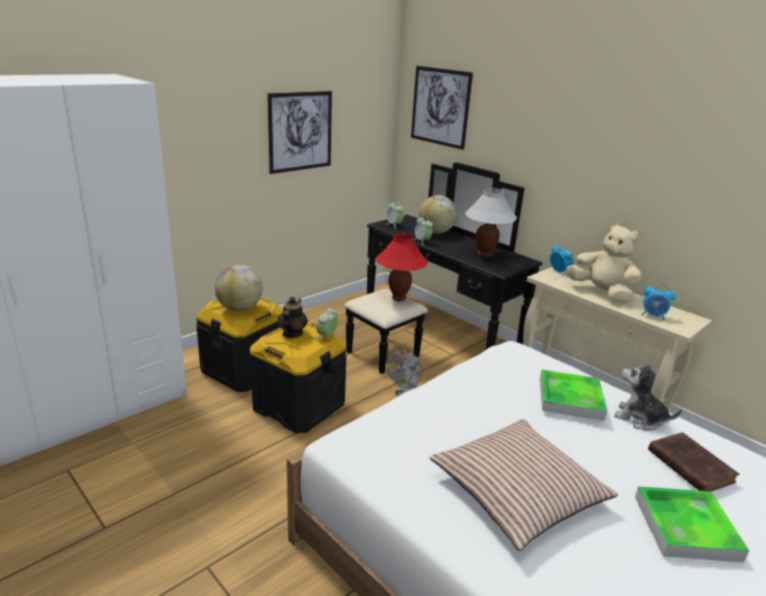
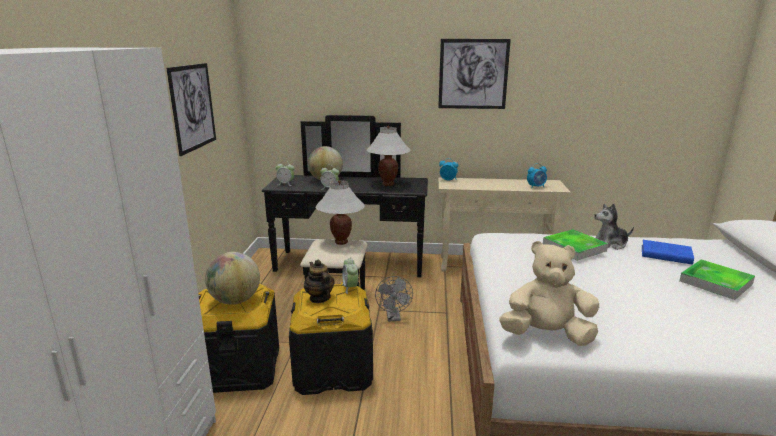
camera: 40 degrees left, 5 degrees down
(398, 298) = (341, 242): red table lamp -> white table lamp
(440, 107) = (297, 69): picture -> picture (473, 74)
(518, 492) = (644, 309): pillow -> none
(601, 293) = (491, 184): beige plush toy -> beige plush toy (546, 335)
(688, 464) = (664, 255): brown book -> blue book

